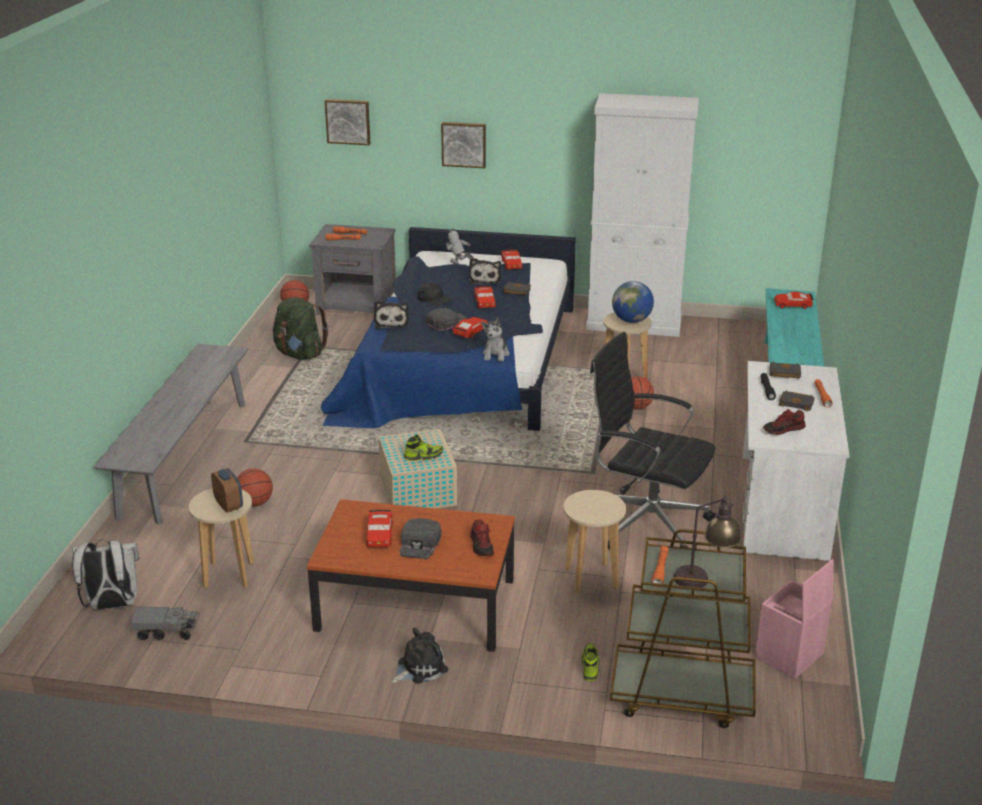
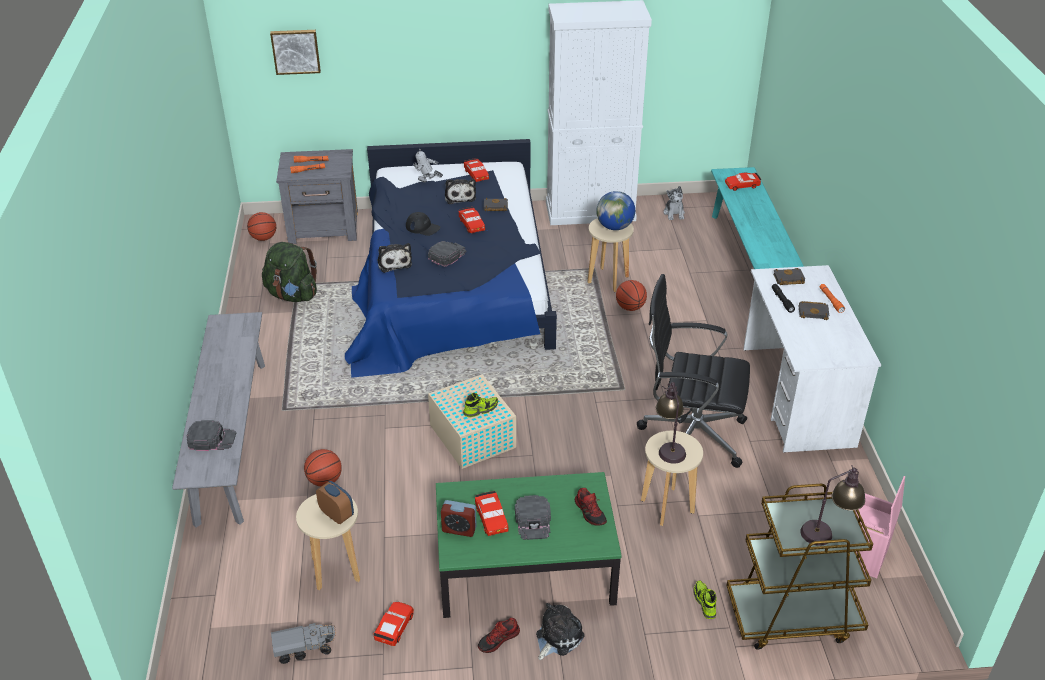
camera: 15 degrees left, 10 degrees up
(111, 605) = (236, 629): white backpack -> none
(149, 435) = (212, 439): none -> black cap
(342, 538) = (459, 529): none -> alarm clock
(416, 604) = (525, 567): brown coffee table -> green coffee table
(464, 144) = (416, 62): picture -> none
(470, 332) = (475, 263): red toy car -> red toy car (394, 627)
(496, 354) = (508, 285): plush toy -> plush toy (674, 213)
(590, 502) = (669, 446): none -> table lamp
(660, 570) = (787, 529): orange flashlight -> none
(784, 429) = (815, 344): shoe -> shoe (498, 640)

